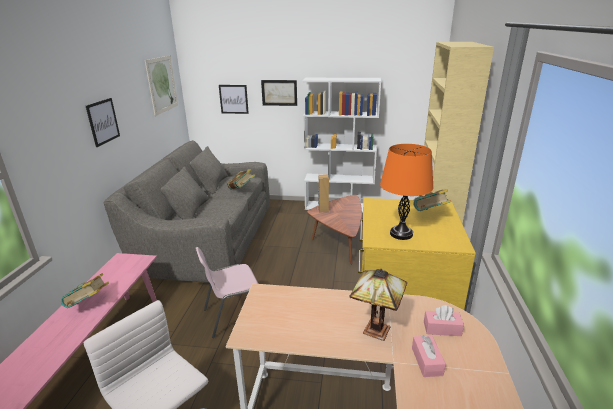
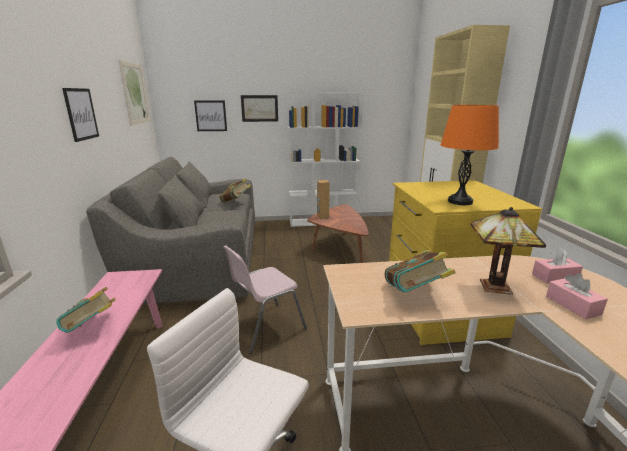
camera: 15 degrees left, 5 degrees down
(429, 215) = (468, 189): book -> book (414, 294)

